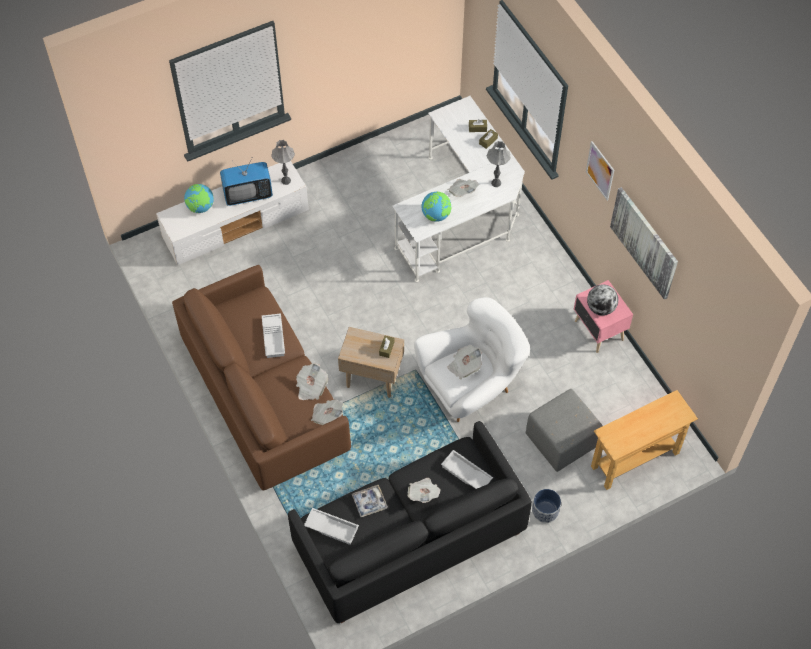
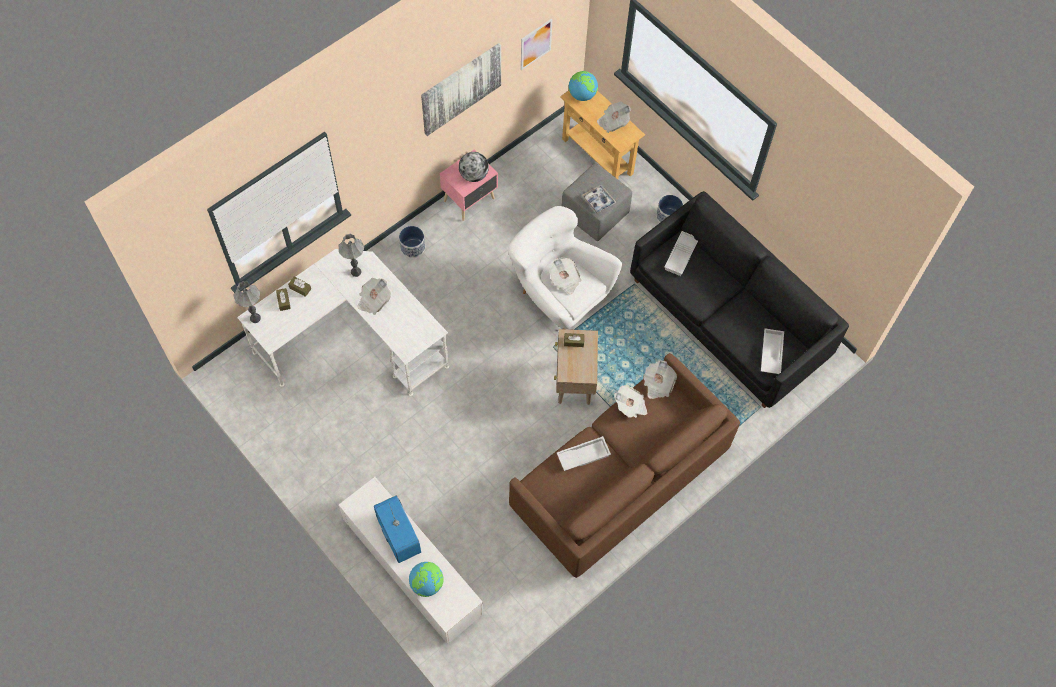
camera: 105 degrees left, 5 degrees up
(286, 180) = (371, 500): grey table lamp -> grey table lamp (255, 318)
(369, 502) = (735, 328): tray -> tray (598, 201)
(423, 494) = (712, 286): newspaper -> newspaper (613, 122)
(436, 215) = (409, 319): globe -> globe (582, 95)
(551, 274) = (412, 247): none -> planter
(600, 170) = (393, 123): picture -> picture (535, 44)

